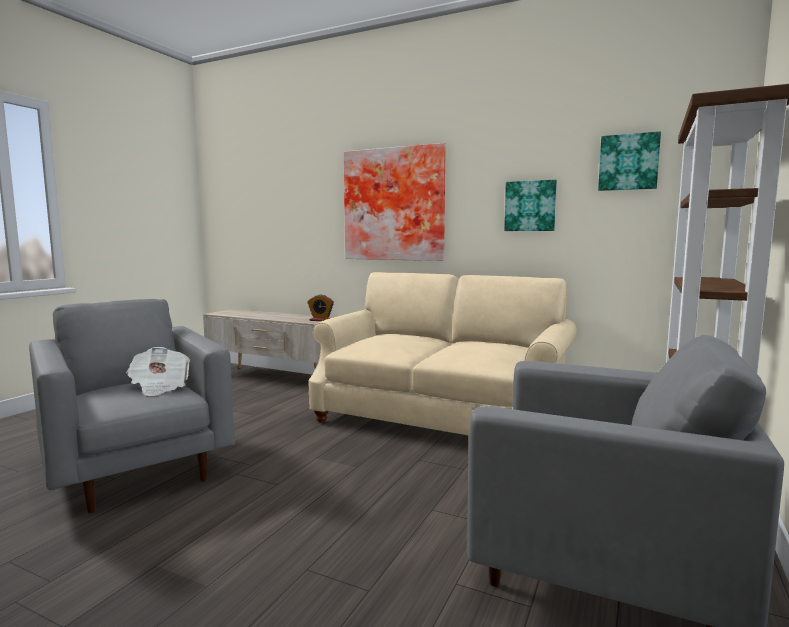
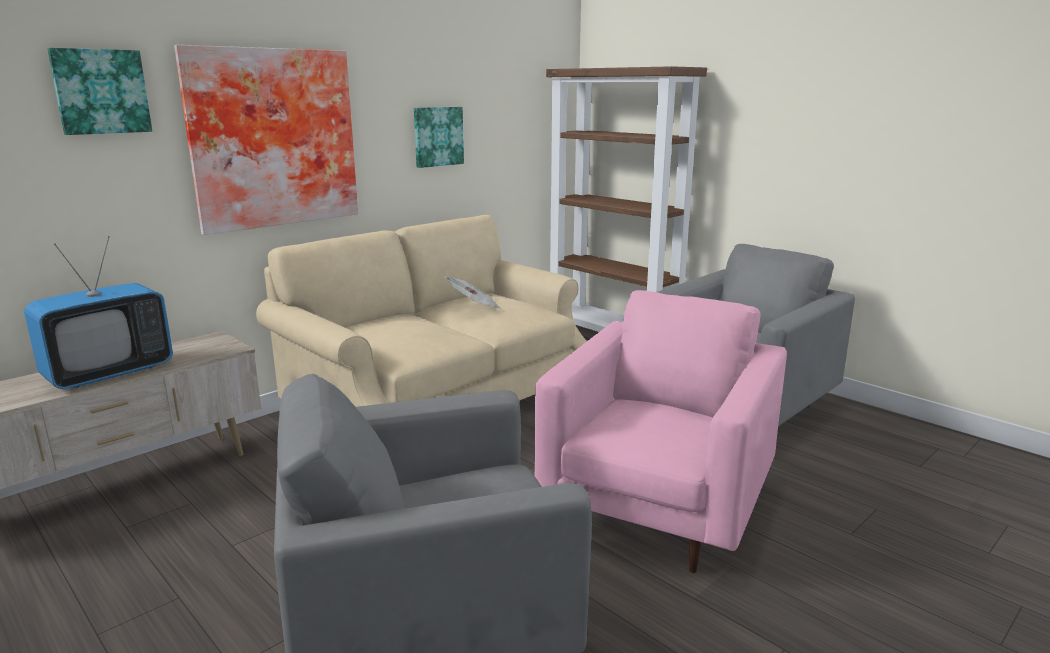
camera: 70 degrees left, 10 degrees up
(160, 387) = (460, 486): newspaper -> newspaper (474, 307)
(275, 317) = (109, 373): none -> television
(304, 532) = (658, 509): none -> pink armchair
(321, 320) = (211, 347): alarm clock -> none
(628, 162) = (511, 91): picture -> picture (101, 91)

